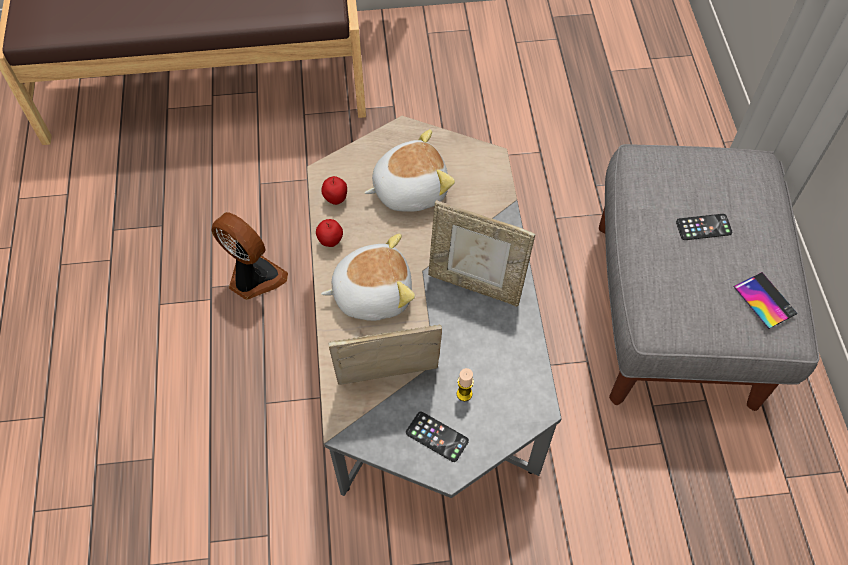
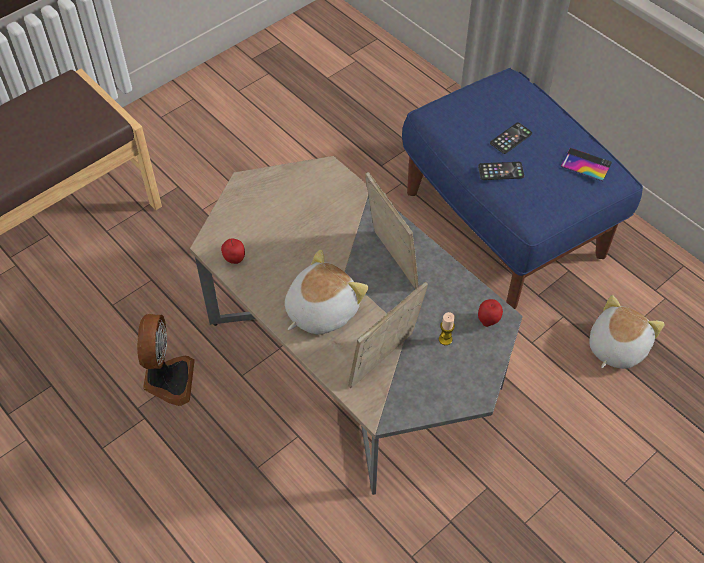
camera: 35 degrees left, 5 degrees down
(253, 278) = (168, 380): fan -> fan turned 90 degrees clockwise
(330, 242) = (257, 292): apple -> apple (488, 321)
(409, 189) = (285, 222): plush toy -> plush toy (615, 347)
(437, 437) = (451, 379): phone -> phone (501, 171)
(475, 284) = (390, 261): picture frame -> picture frame turned 105 degrees counterclockwise
(675, 314) = (505, 224): grey ottoman -> blue ottoman

